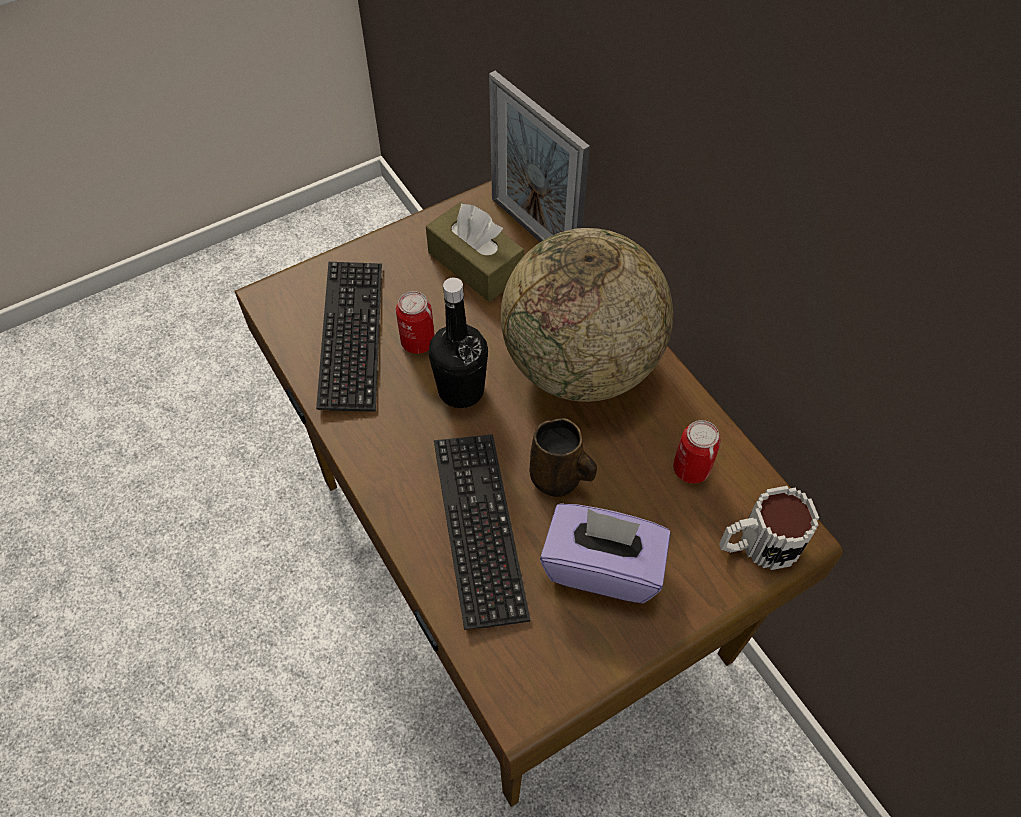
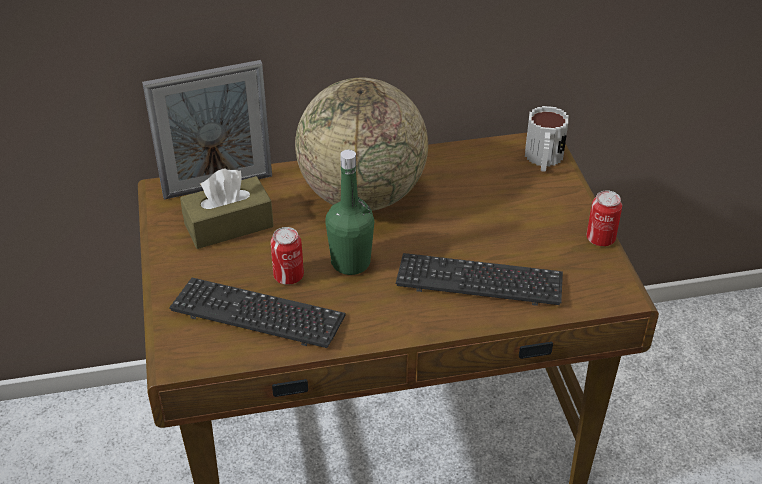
camera: 70 degrees left, 15 degrees down
(461, 390) = (351, 262): black bottle -> green bottle
(558, 479) = (455, 232): brown mug -> none
(602, 566) = (533, 230): purple tissue box -> none
(691, 469) = (475, 170): can -> can (600, 239)

